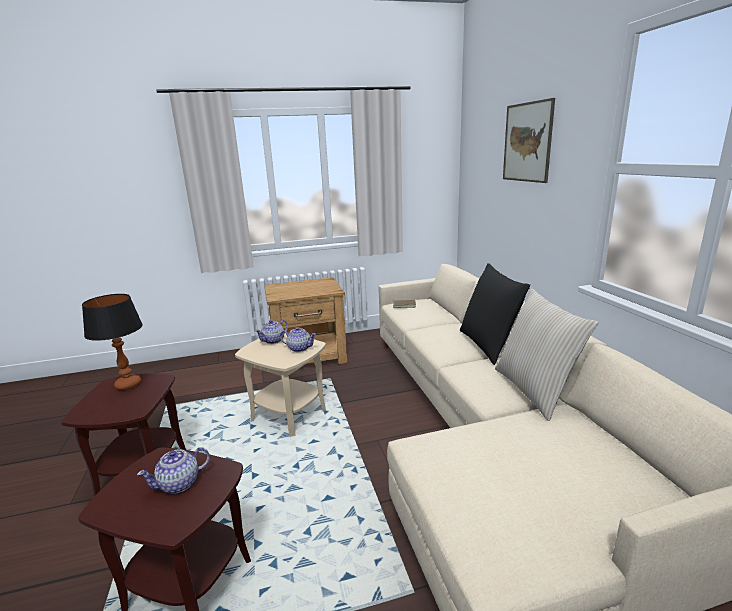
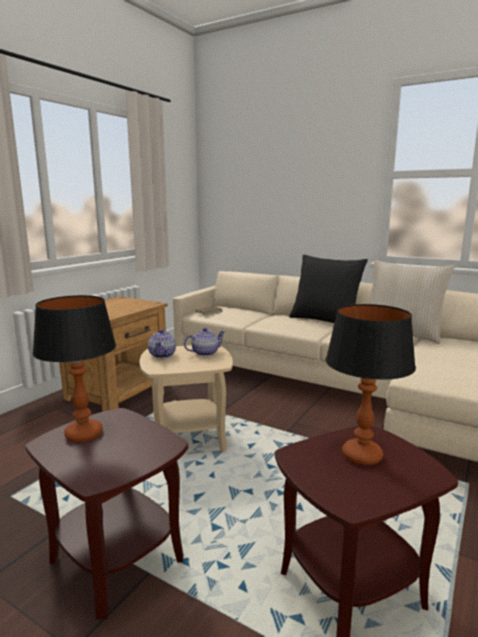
camera: 45 degrees left, 5 degrees down
(180, 483) = (362, 456): teapot -> table lamp
(527, 142) = (295, 159): picture -> none

